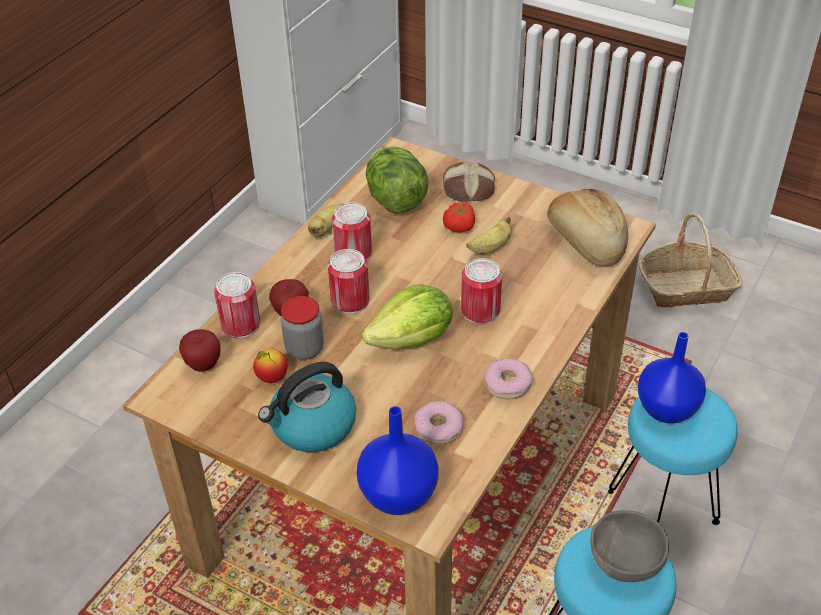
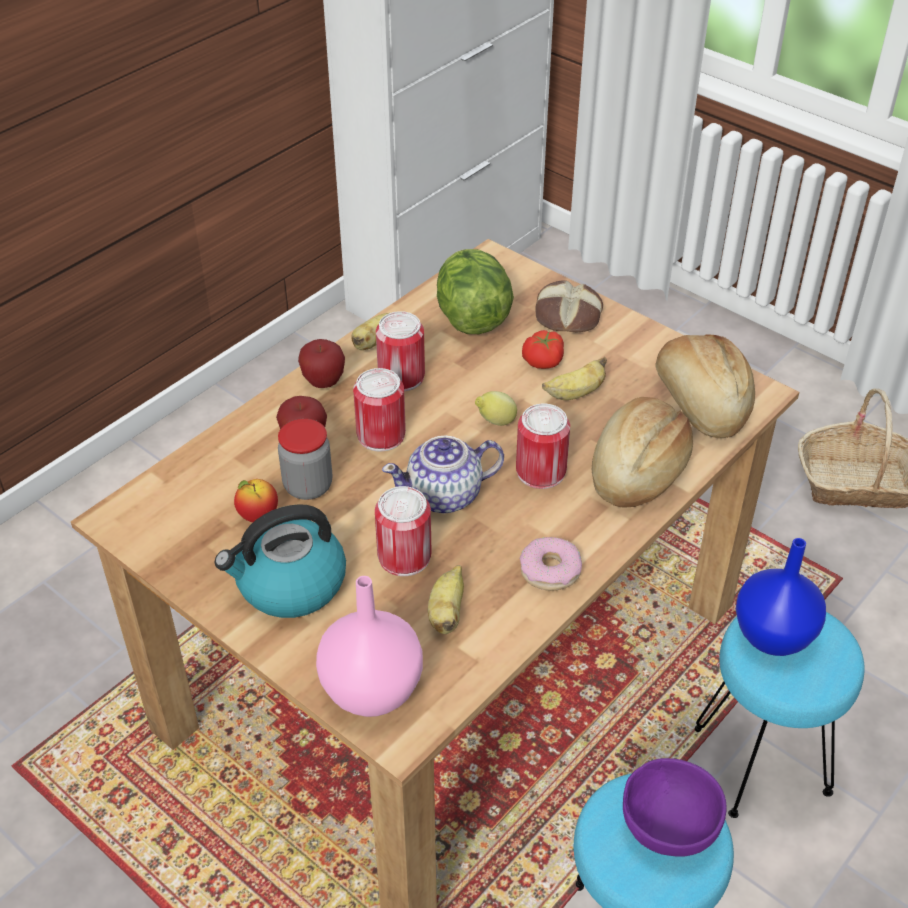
camera: 10 degrees right, 0 degrees up
(203, 365) = (180, 487): apple -> apple (323, 382)
(241, 325) = (239, 445): can -> can (404, 556)
(400, 495) = (374, 691): blue vase -> pink vase
(413, 340) = (445, 495): lettuce -> teapot
(435, 278) = (495, 422): none -> lemon
(439, 428) = (447, 613): donut -> banana
(553, 299) = (638, 470): none -> bread
(624, 562) = (667, 827): grey bowl -> purple bowl

